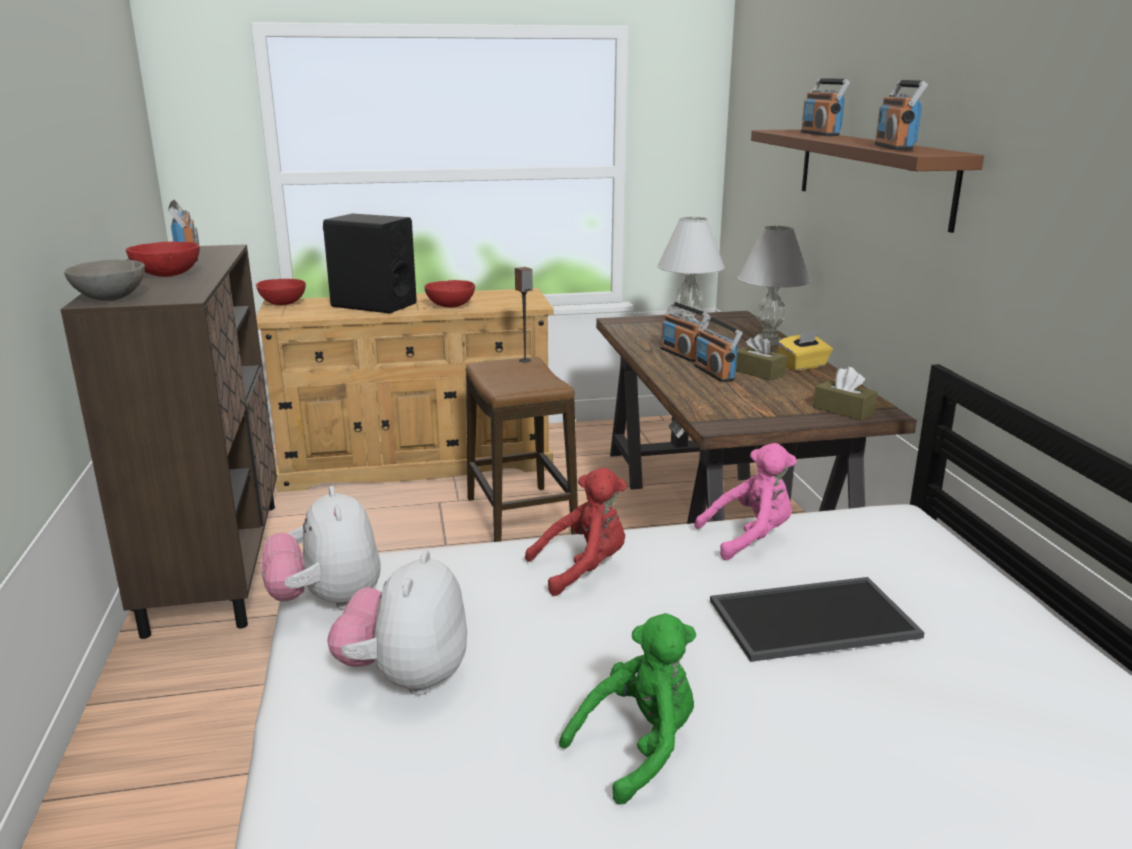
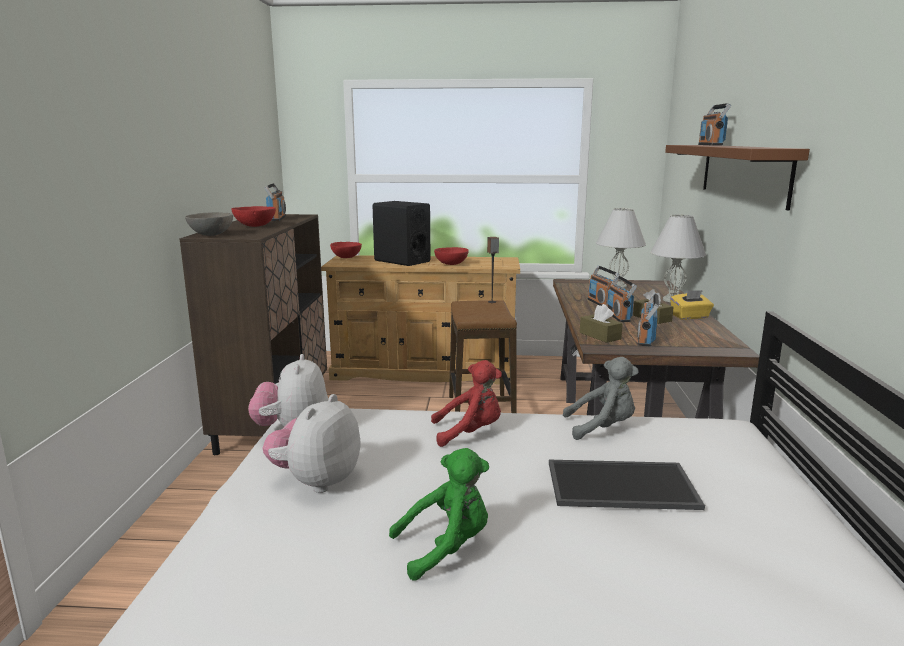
camera: 15 degrees right, 5 degrees down
(749, 538) = (602, 428): pink plush toy -> grey plush toy
(843, 410) = (704, 346): brown tissue box -> brown tissue box (600, 336)
(894, 147) = (746, 147): radio -> radio (645, 339)

